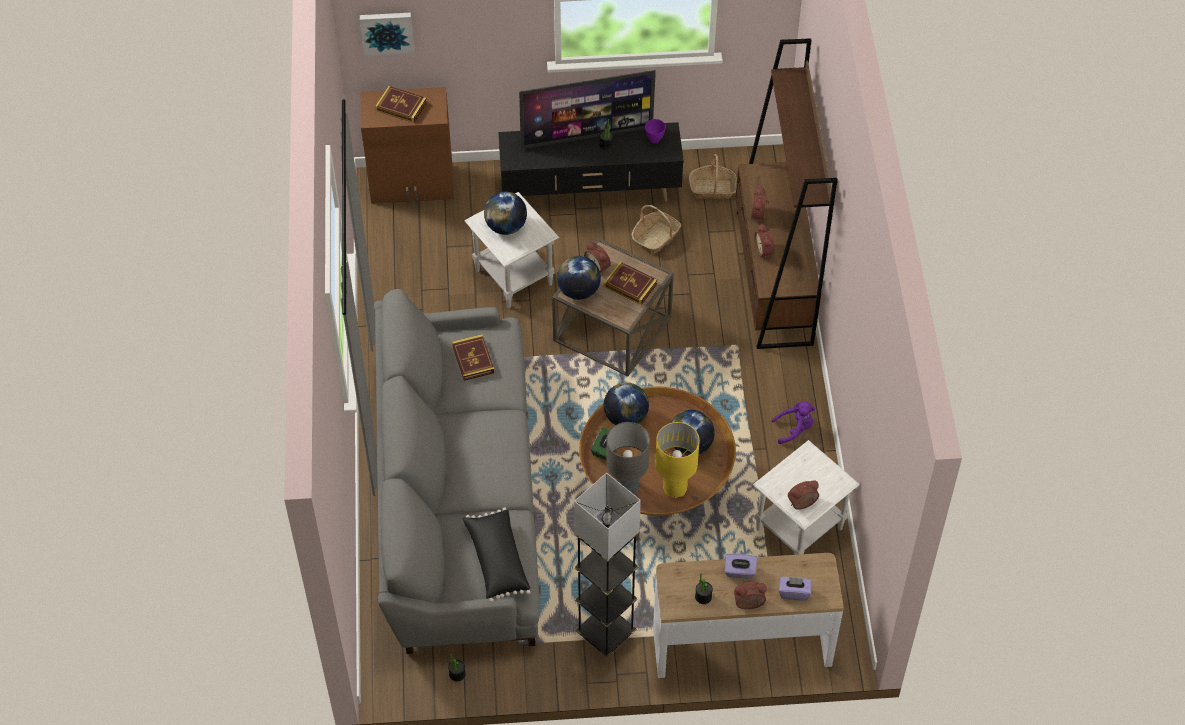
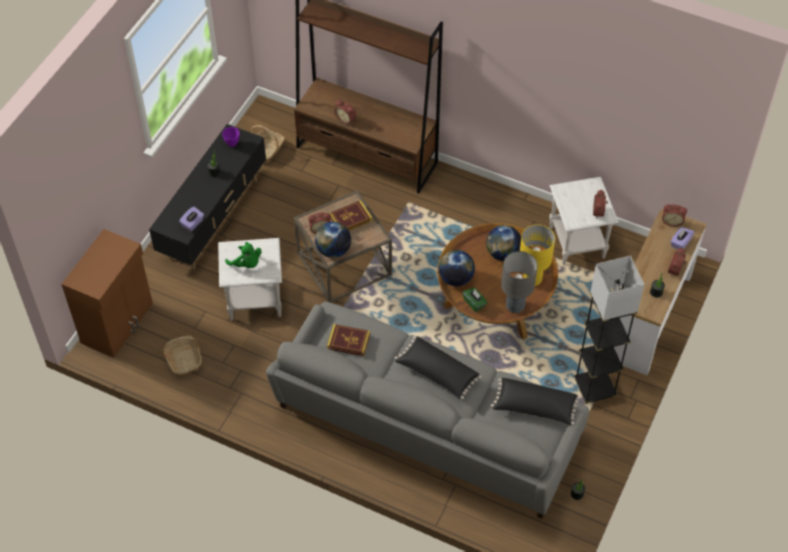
camera: 60 degrees left, 0 degrees up
(387, 32) = (61, 218): picture -> none
(401, 106) = (99, 264): book -> none
(482, 453) = (437, 373): none -> black pillow
(506, 227) = (246, 264): globe -> green plush toy
(586, 136) = (197, 180): television -> none
(656, 237) = (283, 201): basket -> basket (184, 359)
(739, 571) = (647, 263): purple tissue box -> purple tissue box (193, 224)
(765, 250) = (379, 131): alarm clock -> alarm clock (672, 221)
(794, 429) = (497, 206): purple plush toy -> none

